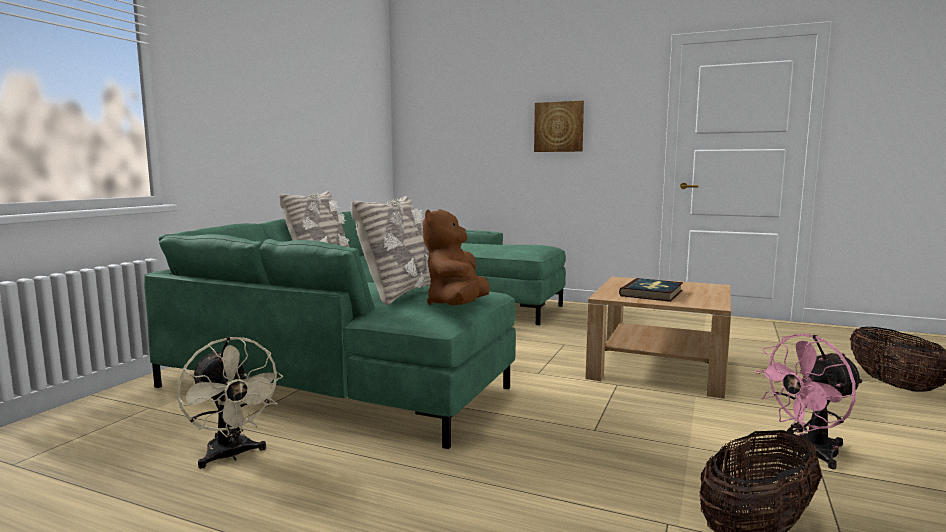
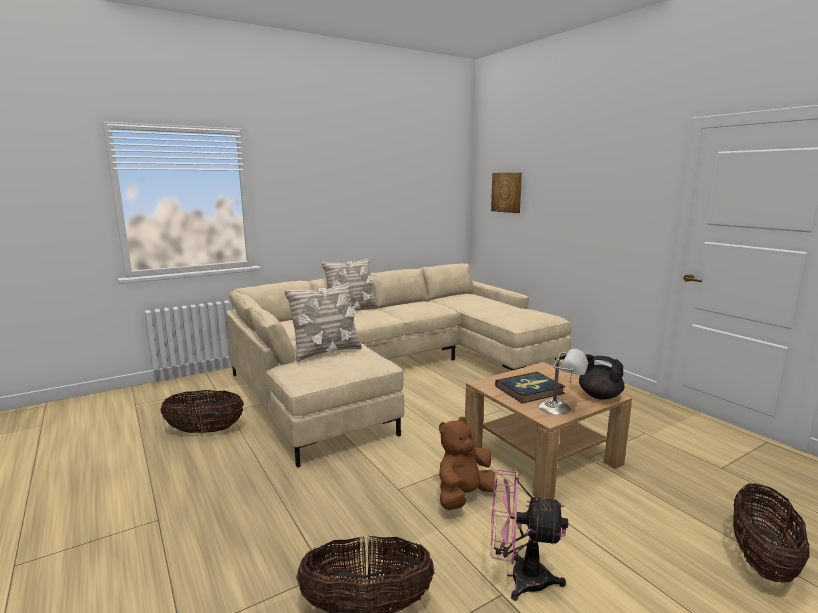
camera: 35 degrees right, 5 degrees up
(231, 455) = (205, 431): beige fan -> basket
(393, 338) = (393, 372): green sofa -> beige sofa
(457, 306) = (333, 372): brown plush toy -> brown plush toy (463, 496)
(559, 127) = (584, 206): picture -> picture (507, 192)
(705, 298) = (561, 408): none -> white table lamp
(707, 287) = (598, 396): none -> black teapot

